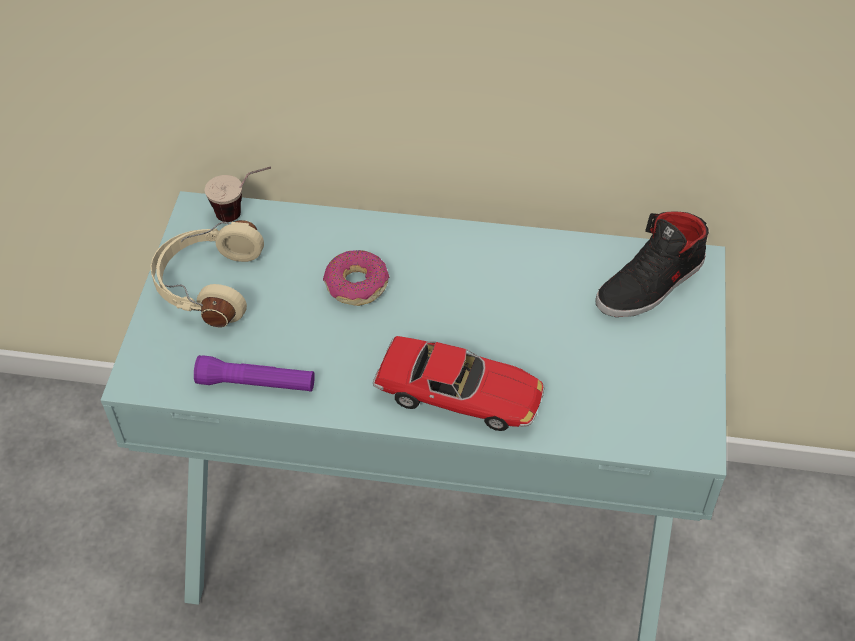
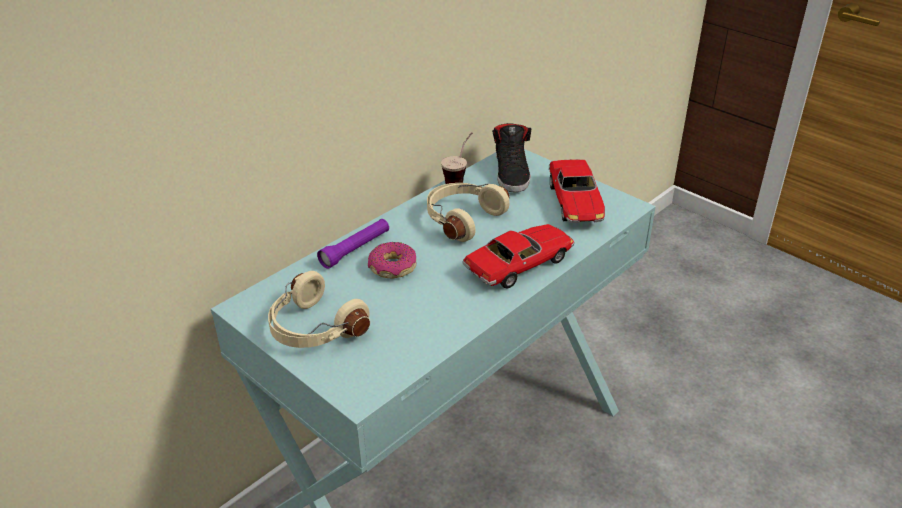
camera: 55 degrees left, 15 degrees down
(243, 213) = (271, 288): cup -> cup (459, 179)
(256, 383) = (425, 341): purple flashlight -> purple flashlight (355, 249)
(502, 292) = (462, 219): none -> beige headphones
(646, 383) = (575, 202): none -> toy car

